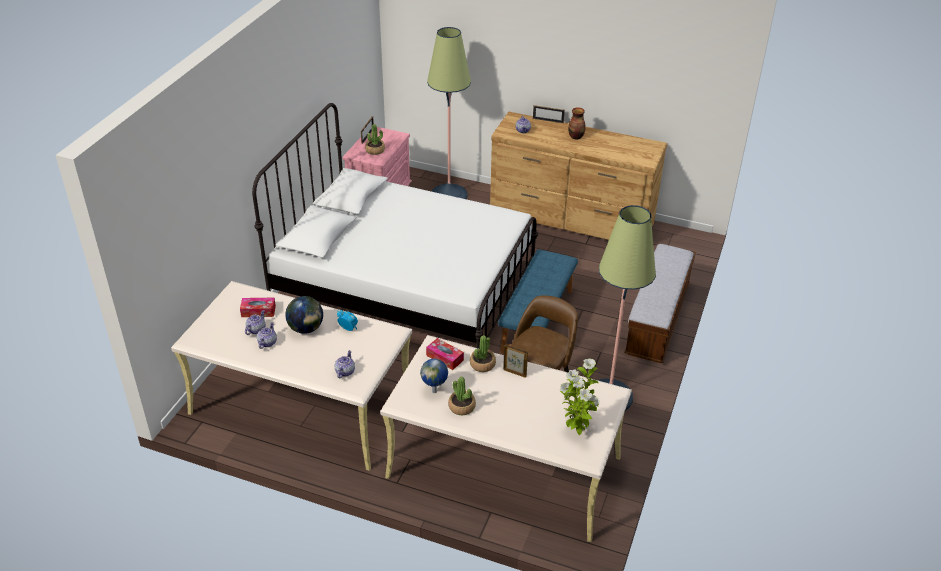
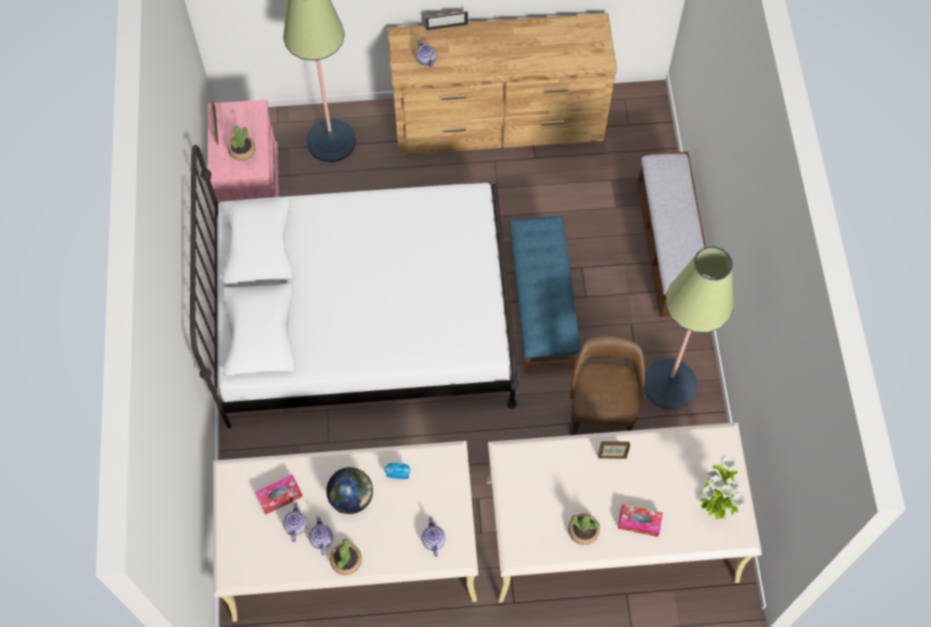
camera: 25 degrees left, 25 degrees up
(435, 391) = (544, 522): globe -> none
(444, 358) = (528, 469): tissue box -> tissue box (639, 522)
(482, 364) = (572, 460): potted plant -> potted plant (346, 560)
(576, 137) = (496, 45): vase -> none

